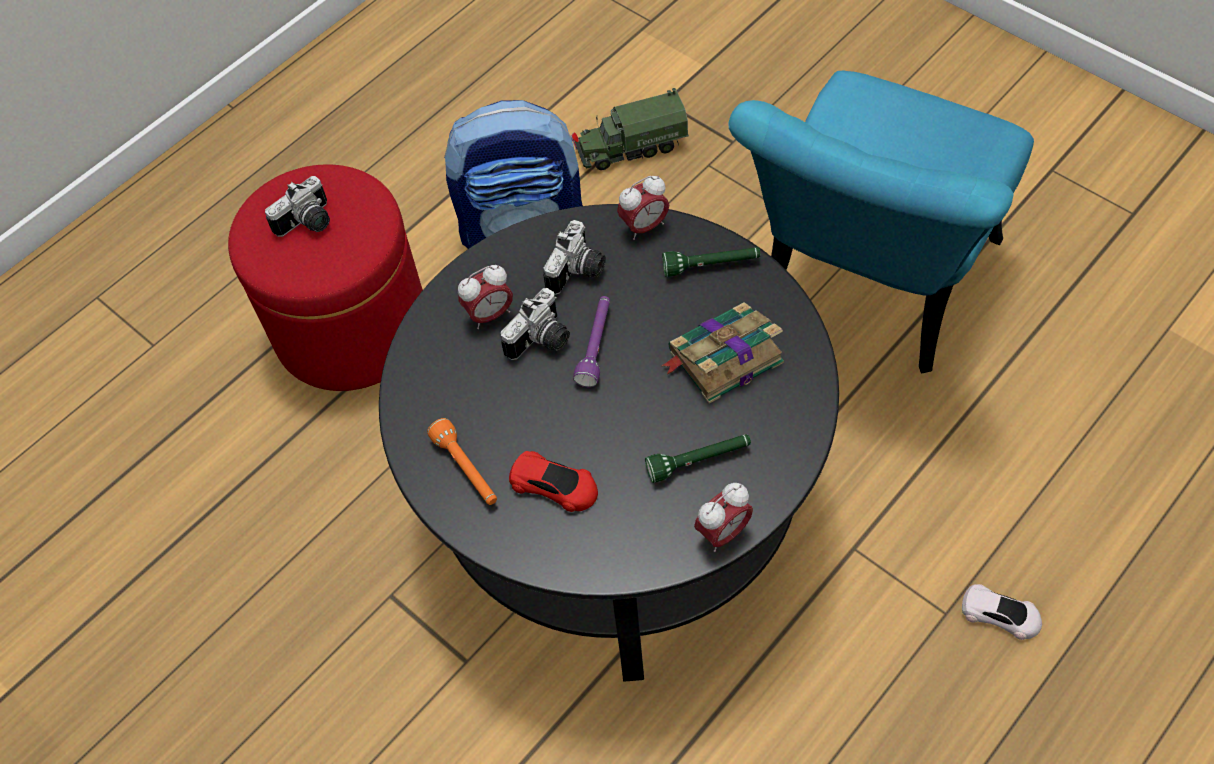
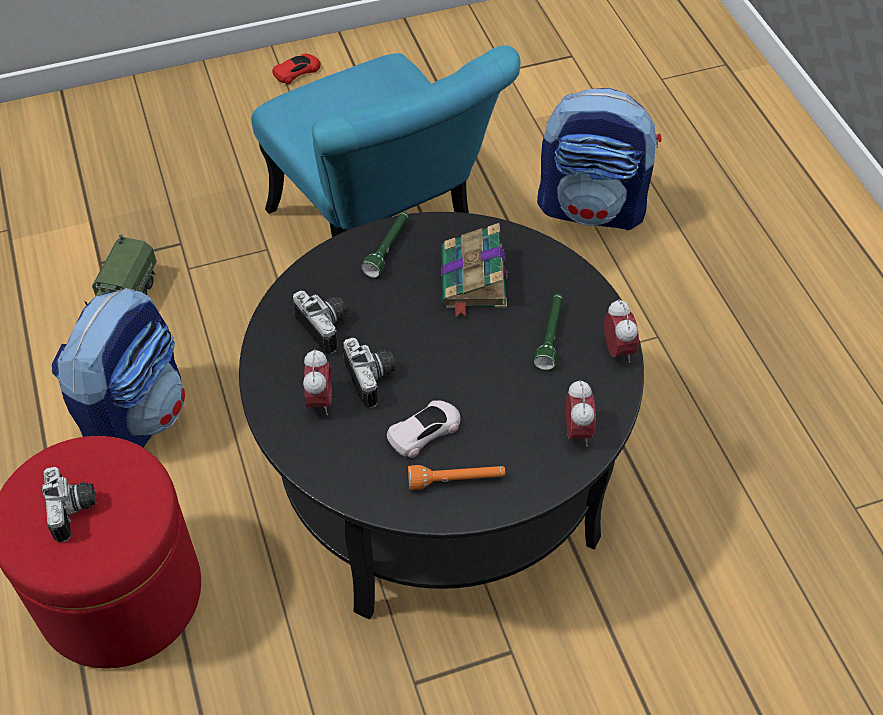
camera: 65 degrees left, 5 degrees down
(554, 485) = (511, 430): red toy car -> red toy car (297, 71)
(596, 345) = (404, 348): purple flashlight -> none
(644, 227) = (318, 269): alarm clock -> alarm clock (577, 432)
(1000, 615) = (676, 310): white toy car -> white toy car (425, 431)
(1081, 456) = (592, 208): none -> backpack

